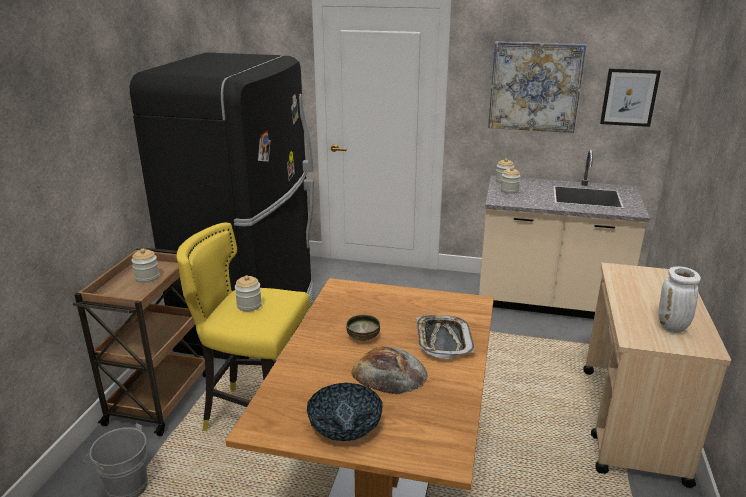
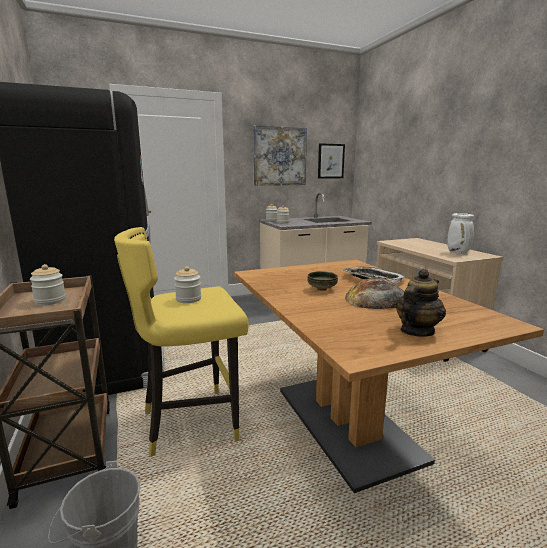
camera: 35 degrees left, 10 degrees down
(345, 427) = (416, 331): bowl -> teapot

